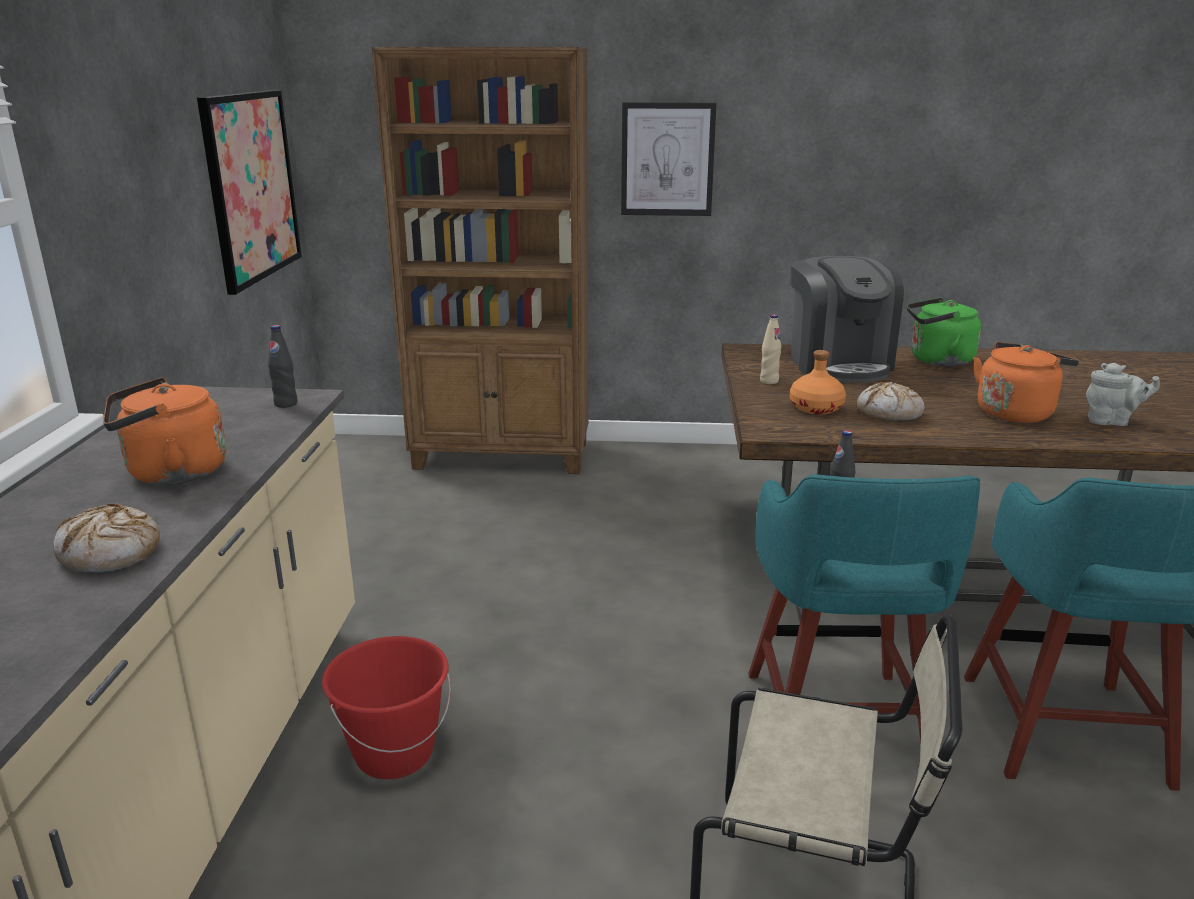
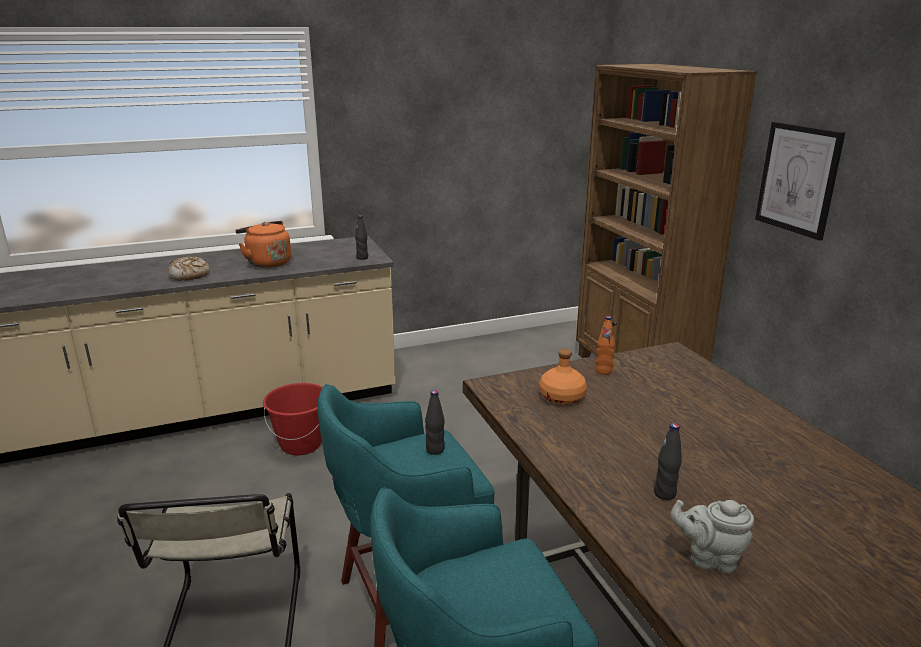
camera: 65 degrees right, 0 degrees up
(251, 187) = (533, 146): picture -> none
(769, 381) = (603, 371): beige bottle -> orange bottle
(839, 364) = (691, 393): coffee machine -> none
(889, 413) = (586, 428): bread -> none
(937, 360) = (779, 439): green kettle -> none
(1016, 413) = (664, 493): orange kettle -> black bottle
(1111, 421) = (709, 558): grey teapot -> grey teapot turned 120 degrees clockwise

